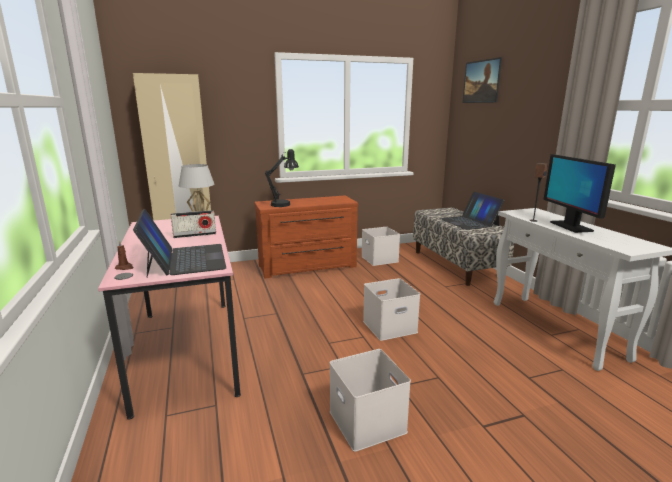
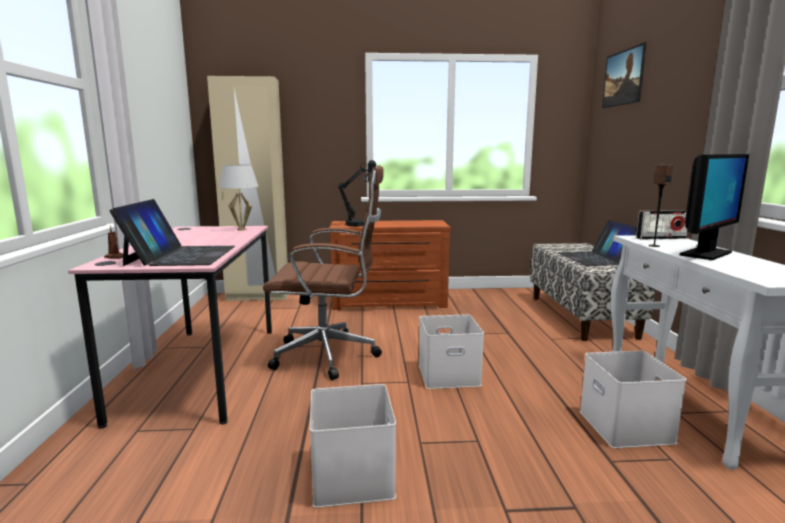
camera: 15 degrees right, 5 degrees down
(195, 235) = (220, 238): radio -> radio (661, 238)
(289, 322) = (330, 356): none -> brown office chair
(378, 259) = (481, 301): white storage box -> white storage box (623, 426)
(570, 226) = (705, 254): monitor -> monitor turned 135 degrees counterclockwise

